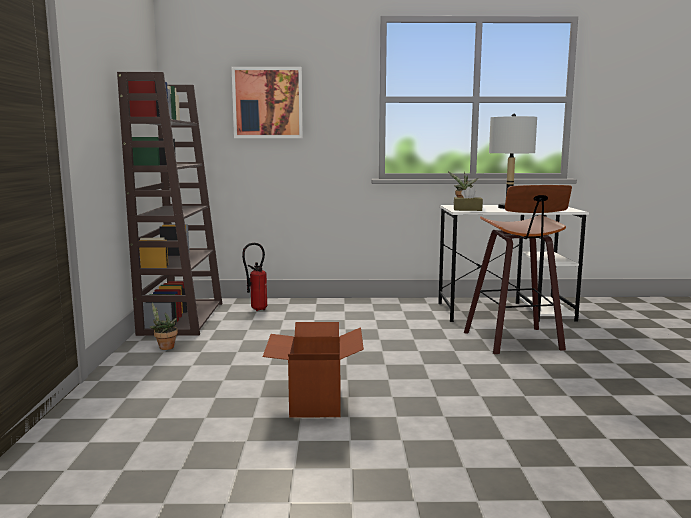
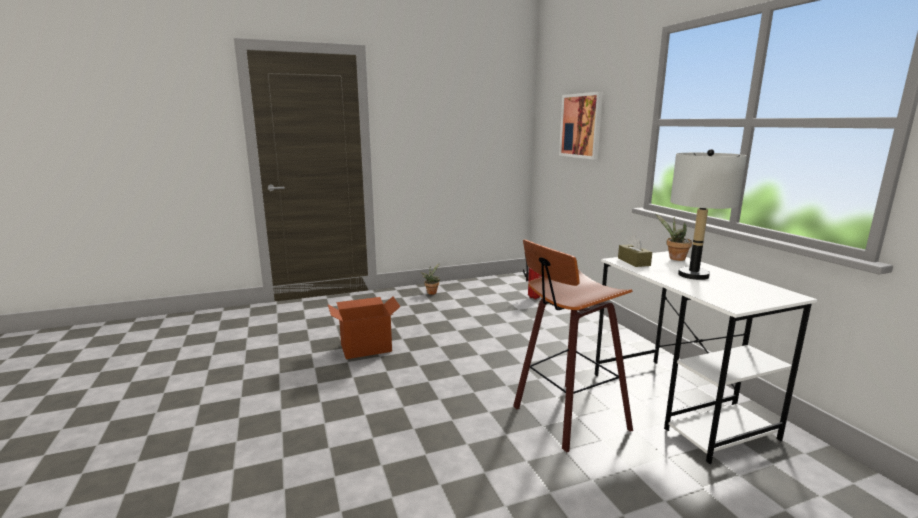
camera: 70 degrees right, 5 degrees up
(182, 318) = (489, 283): brown bookcase -> none

